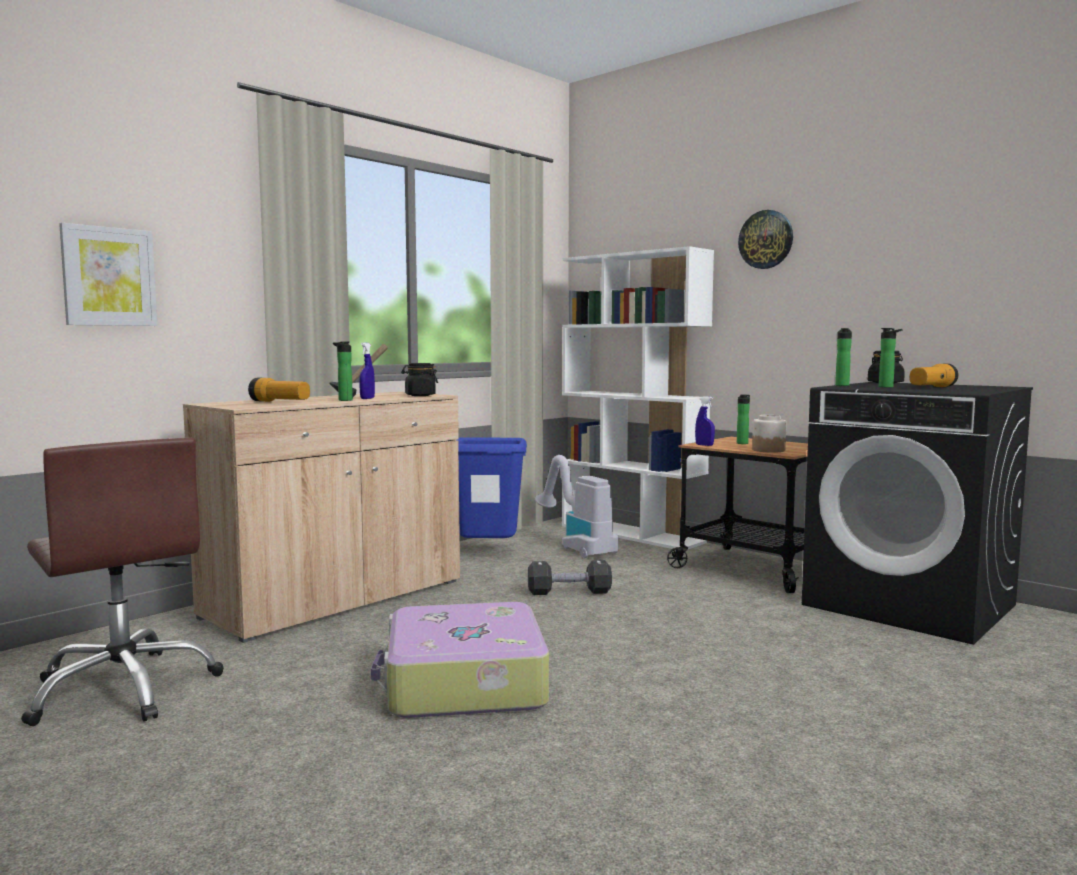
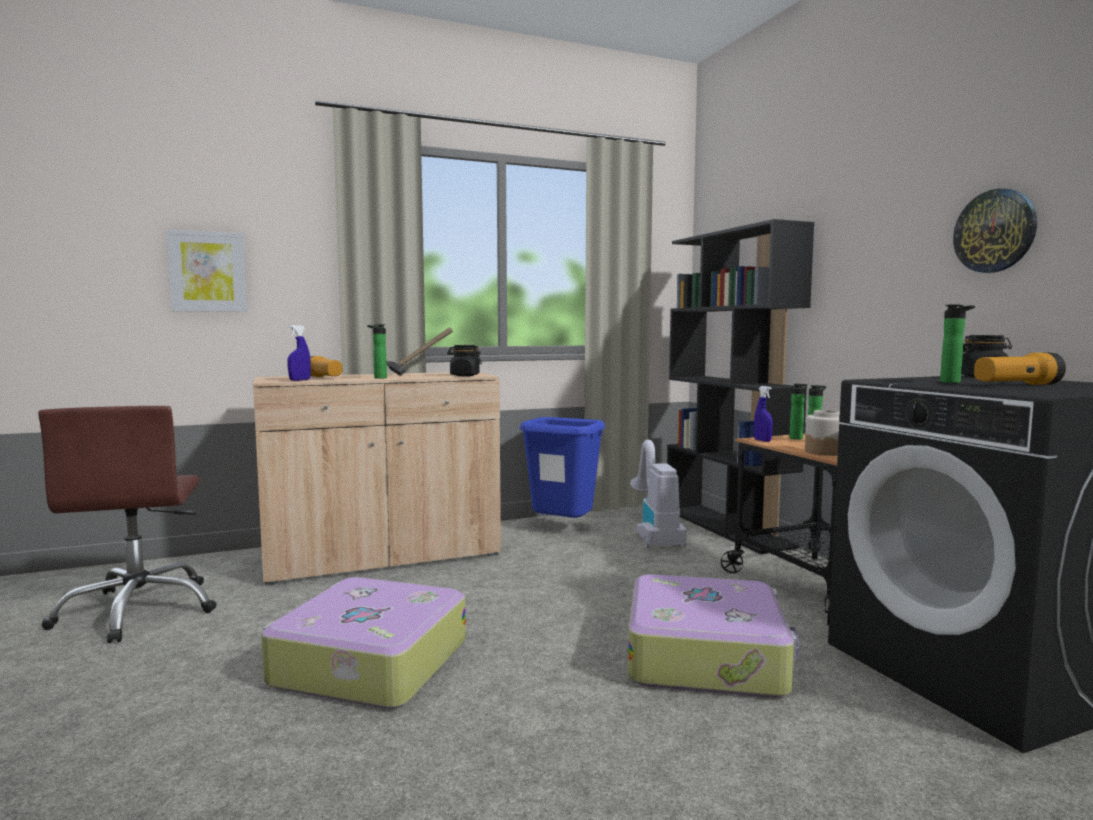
camera: 25 degrees right, 0 degrees up
(367, 398) = (406, 377): blue spray bottle -> blue spray bottle (299, 380)
(569, 592) = (586, 583): black dumbbell -> none
(632, 534) = (728, 528): white bookcase -> black bookcase
(730, 627) = (707, 656): none -> suitcase
(766, 239) = (866, 205): wall clock -> wall clock (995, 231)
(842, 385) = (899, 378): bottle -> bottle (797, 438)

